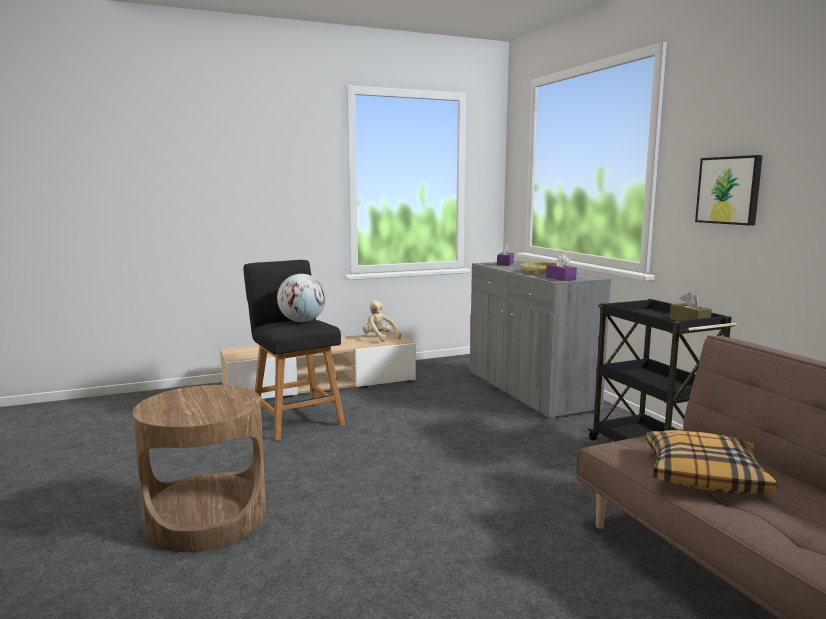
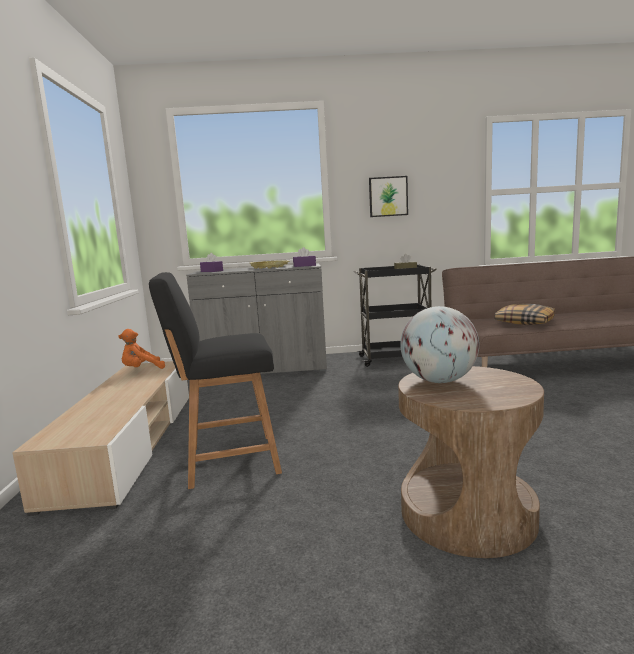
camera: 70 degrees left, 0 degrees up
(302, 321) = (230, 337): globe -> globe (439, 381)
(379, 338) = (141, 370): beige plush toy -> orange plush toy

